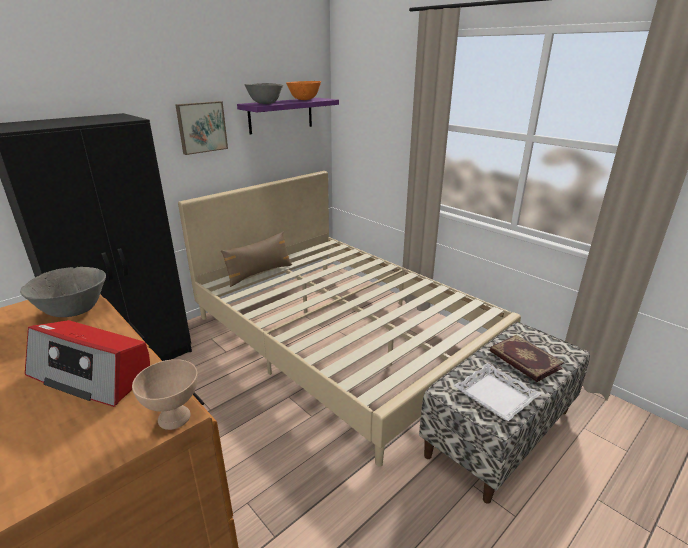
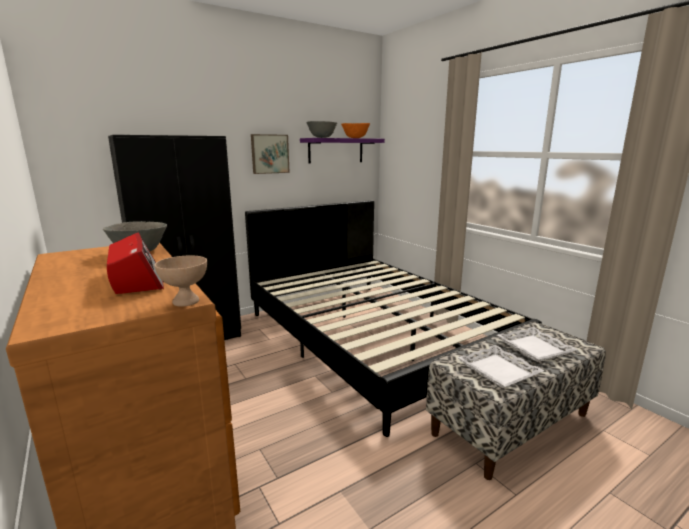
camera: 10 degrees right, 10 degrees down
(92, 374) = (136, 279): radio -> radio turned 150 degrees counterclockwise
(259, 273) = (306, 278): brown pillow -> none
(343, 336) = (374, 336): beige bed -> black bed
(524, 360) = (534, 348): book -> white tray

